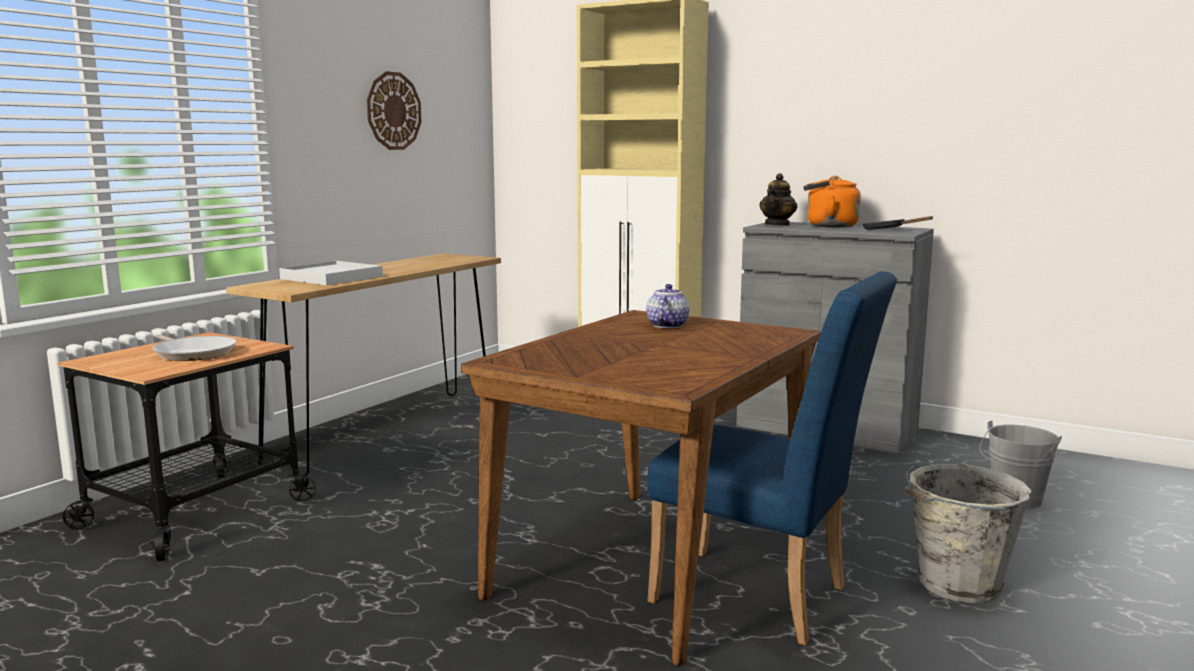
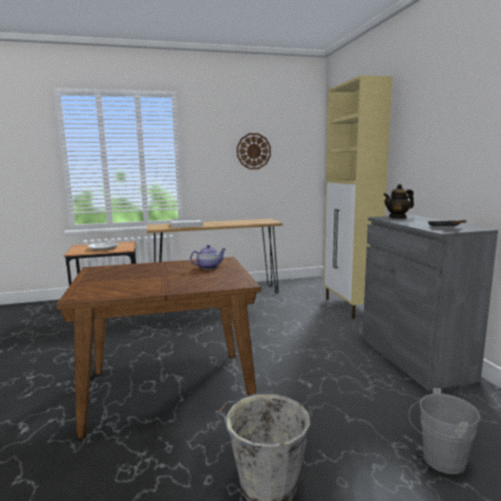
camera: 45 degrees right, 0 degrees up
(763, 598) = (167, 430): blue chair -> none
(828, 226) = (424, 221): orange kettle -> none

